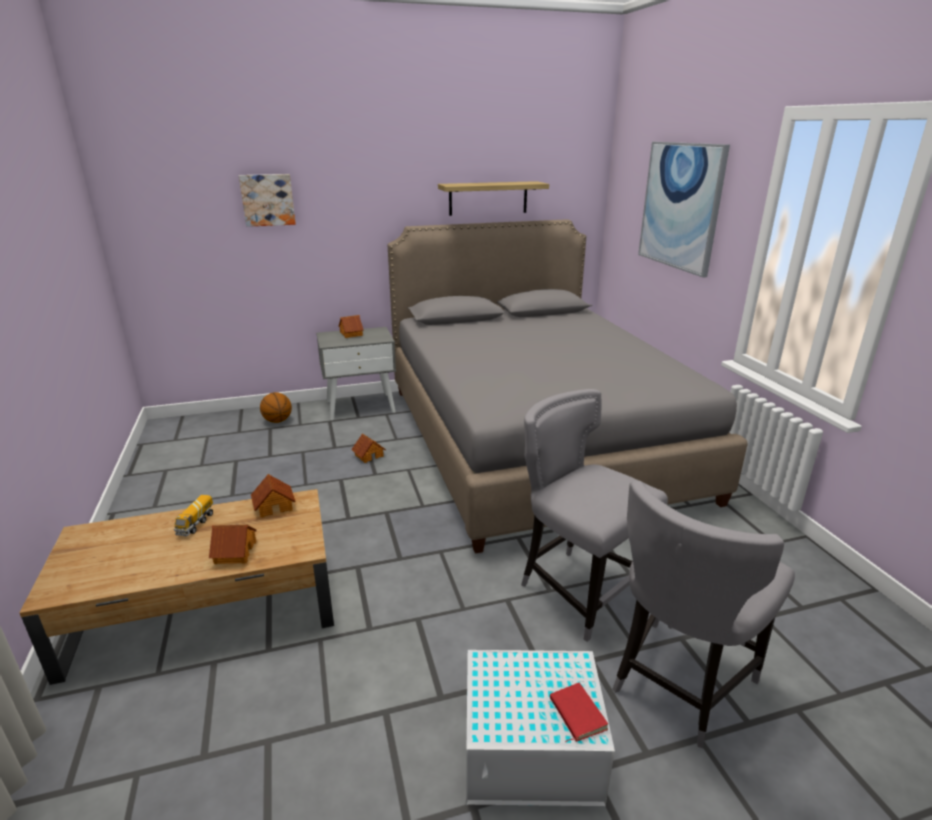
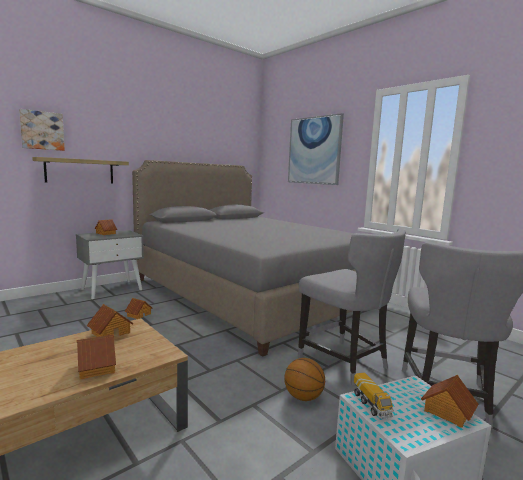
camera: 25 degrees left, 15 degrees down
(196, 524) = (36, 356): toy truck -> toy truck (371, 404)
(277, 421) = (43, 304): basketball -> basketball (303, 397)
(488, 198) = (196, 148): shelf -> shelf (80, 171)
(575, 714) = (447, 412): red book -> toy house
(578, 589) = (345, 362): grey chair -> grey chair turned 150 degrees counterclockwise

